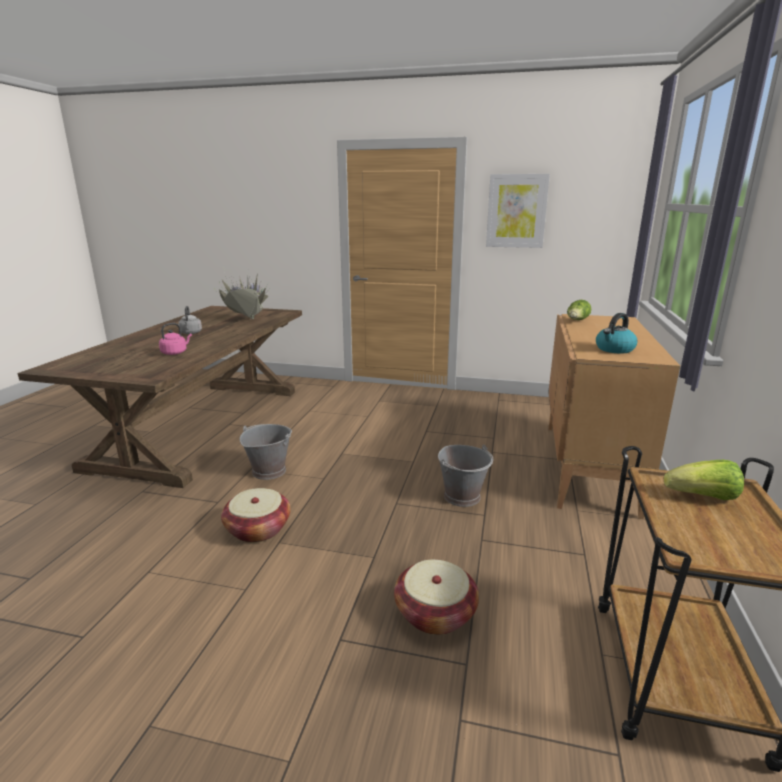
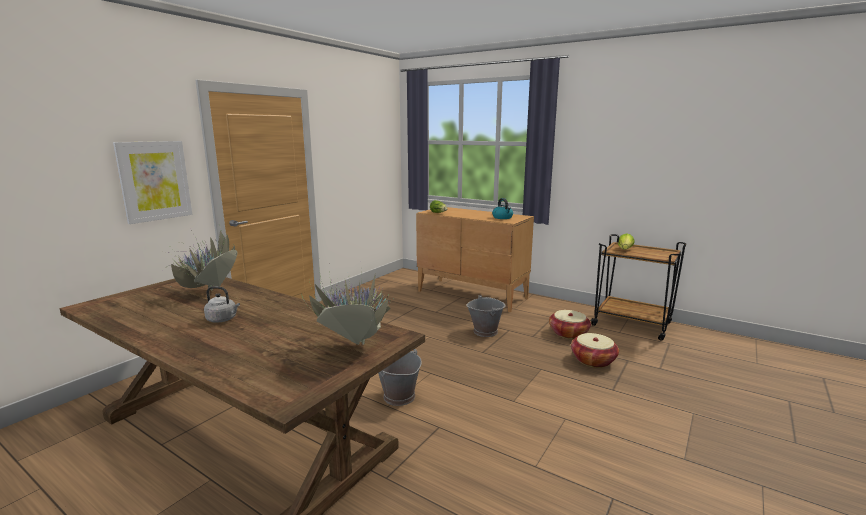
camera: 70 degrees left, 5 degrees down
(129, 369) = (352, 347): none -> potted plant
(175, 352) = (310, 326): pink kettle -> none
(258, 529) = (492, 408): basket -> basket (568, 333)
(516, 211) = (342, 148): picture -> picture (154, 181)

